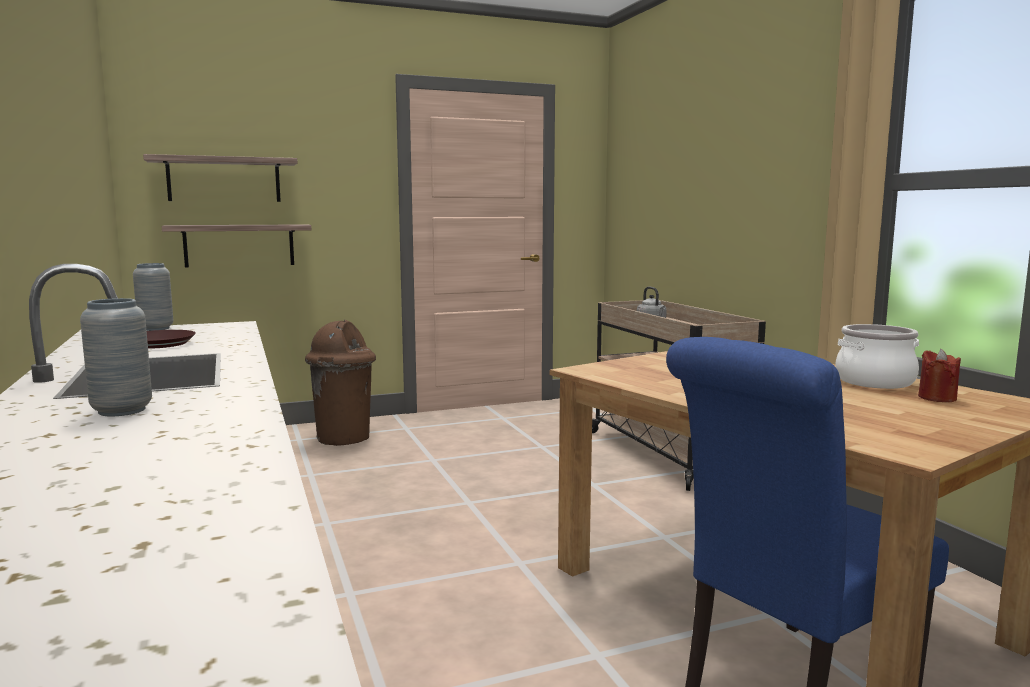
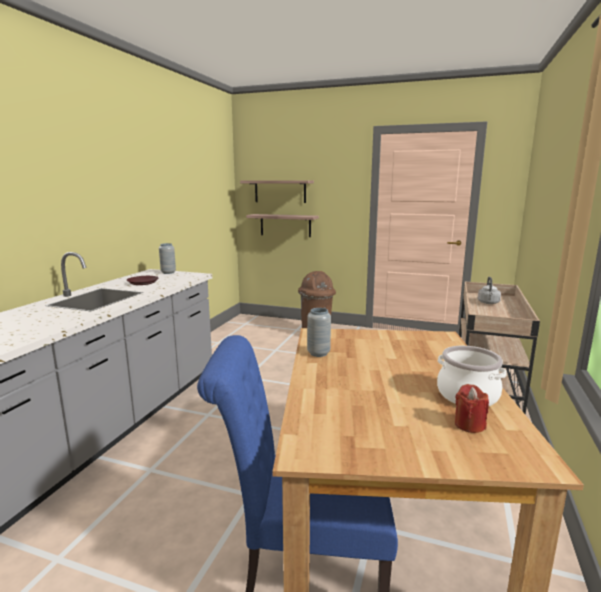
camera: 40 degrees right, 5 degrees up
(122, 411) = (37, 316): grey vase -> grey vase (318, 353)

